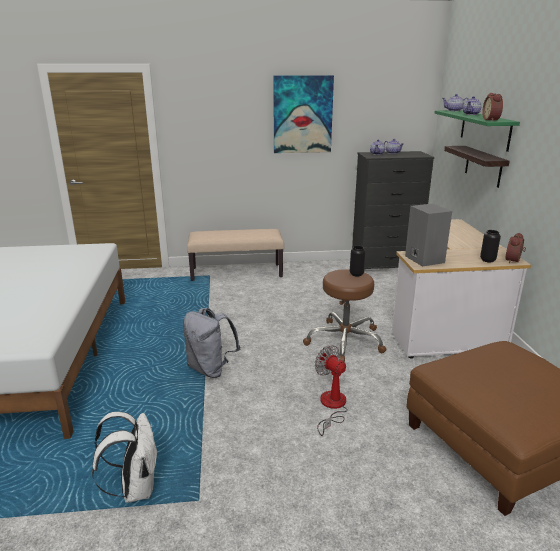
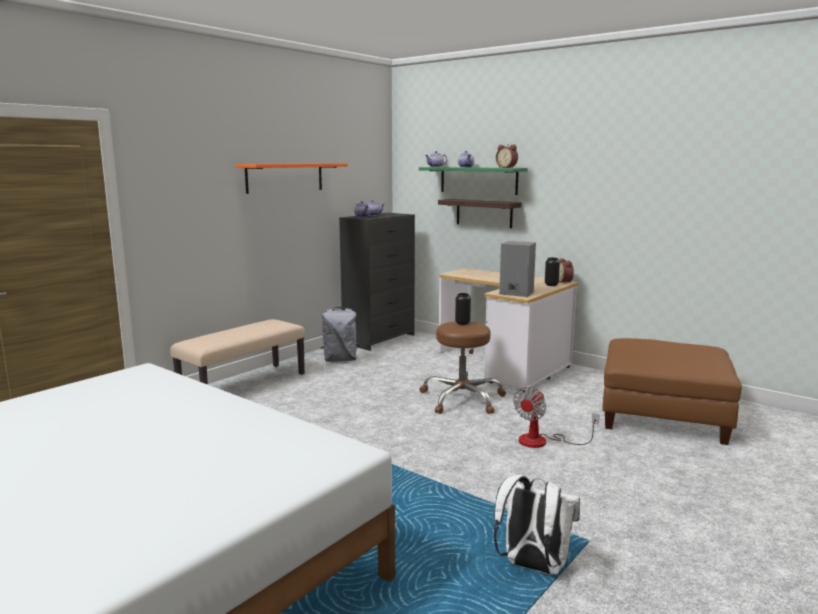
camera: 45 degrees left, 10 degrees down
(210, 369) = (399, 463): grey backpack -> grey backpack (340, 360)
(302, 114) = (285, 177): picture -> orange shelf
(331, 406) = (543, 441): fan -> fan turned 60 degrees counterclockwise

